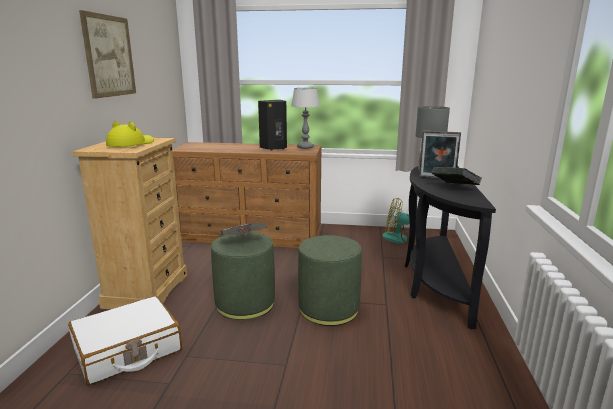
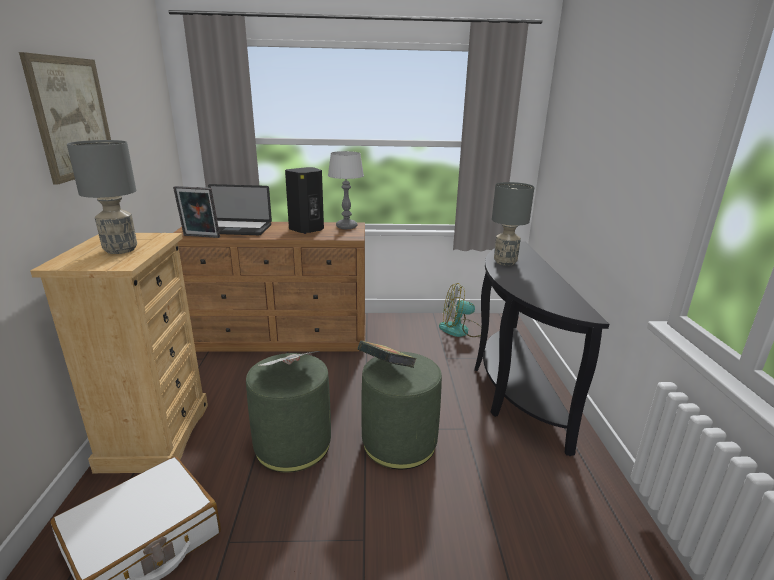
camera: 10 degrees left, 5 degrees up
(131, 144) = (120, 250): yellow hat -> grey table lamp
(220, 147) = (236, 229): none -> laptop
(437, 178) = (520, 273): picture frame -> picture frame (200, 237)
(454, 188) = (548, 290): book -> book (386, 368)

